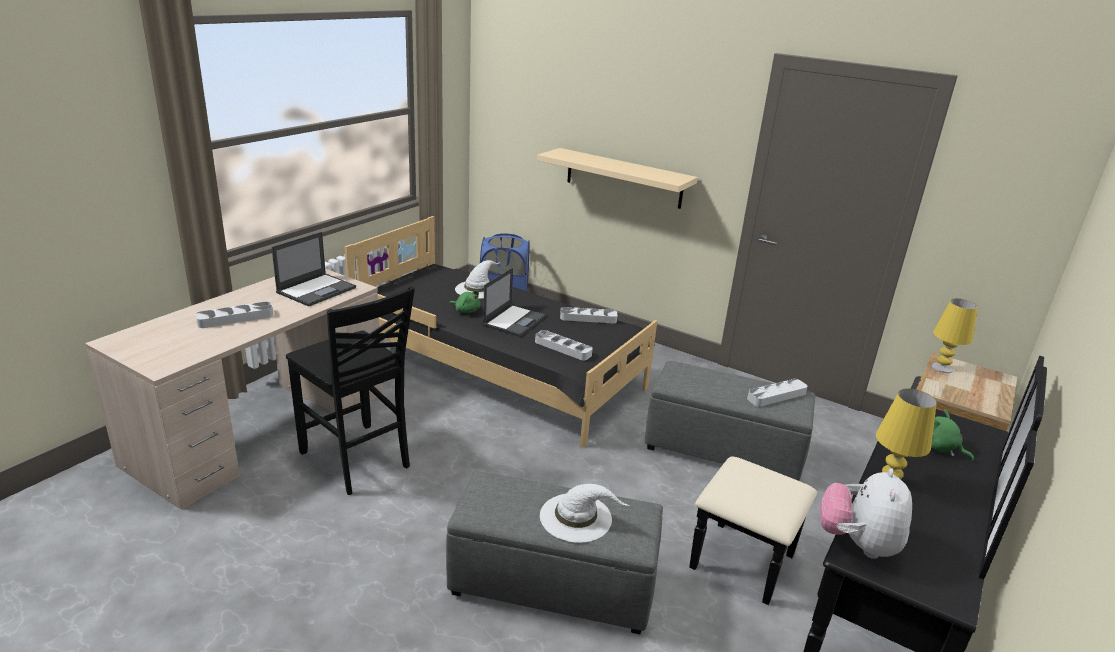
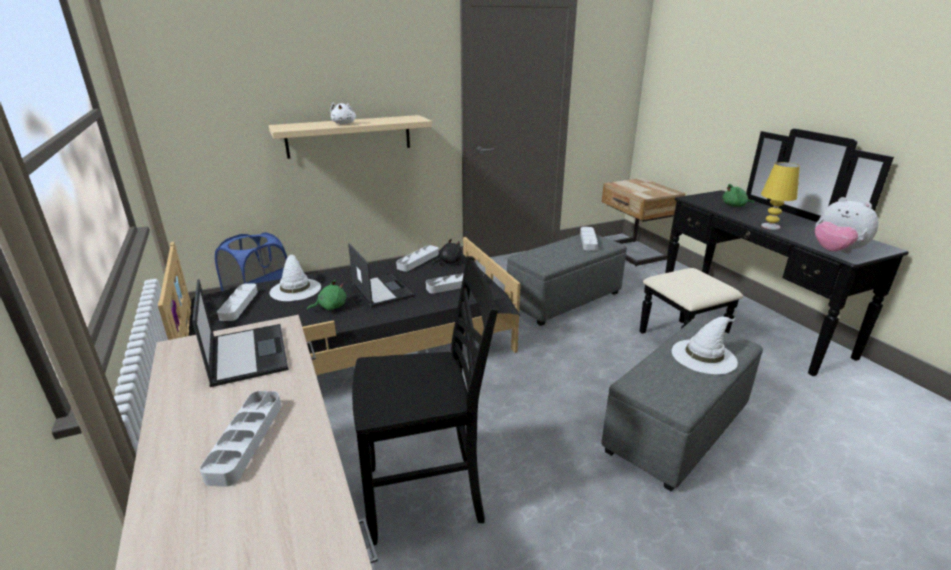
camera: 55 degrees left, 0 degrees up
(434, 280) = (239, 305): none -> grey tray
(605, 164) = (344, 123): none -> white plush toy
(606, 332) = (448, 262): none -> black plush toy
(941, 368) = (623, 186): yellow table lamp -> none

